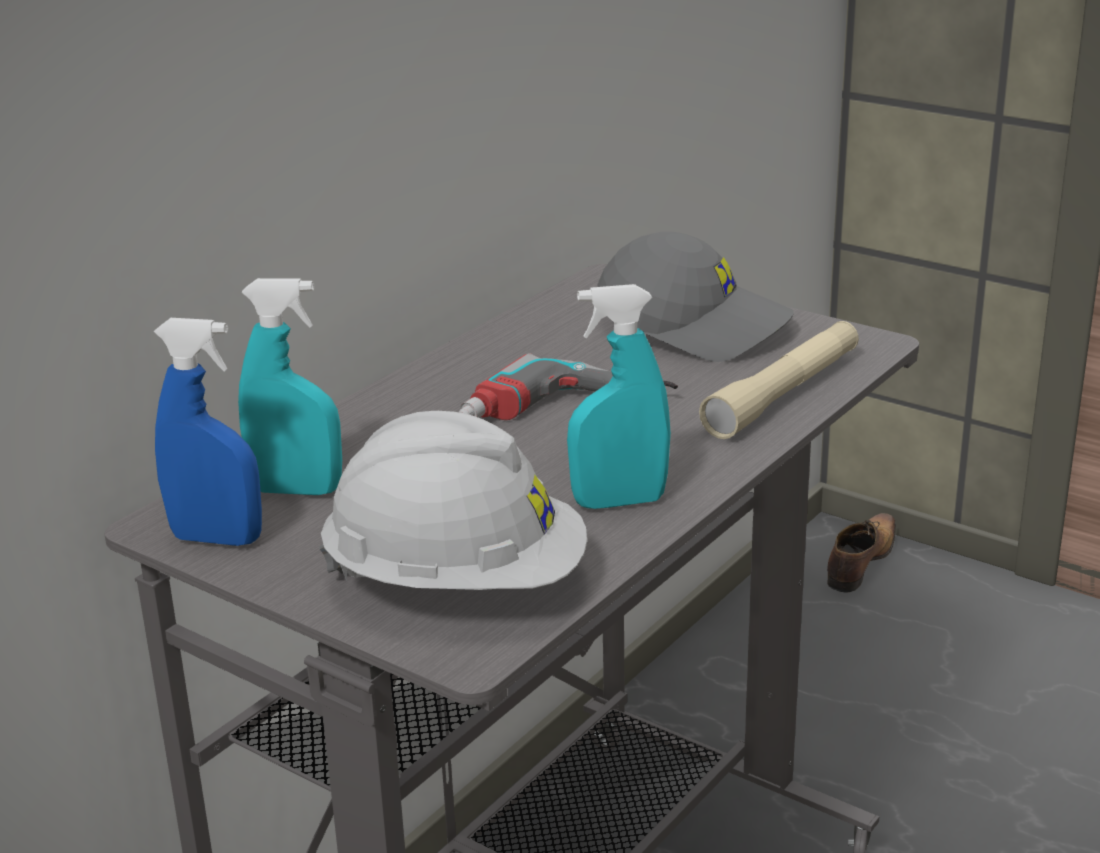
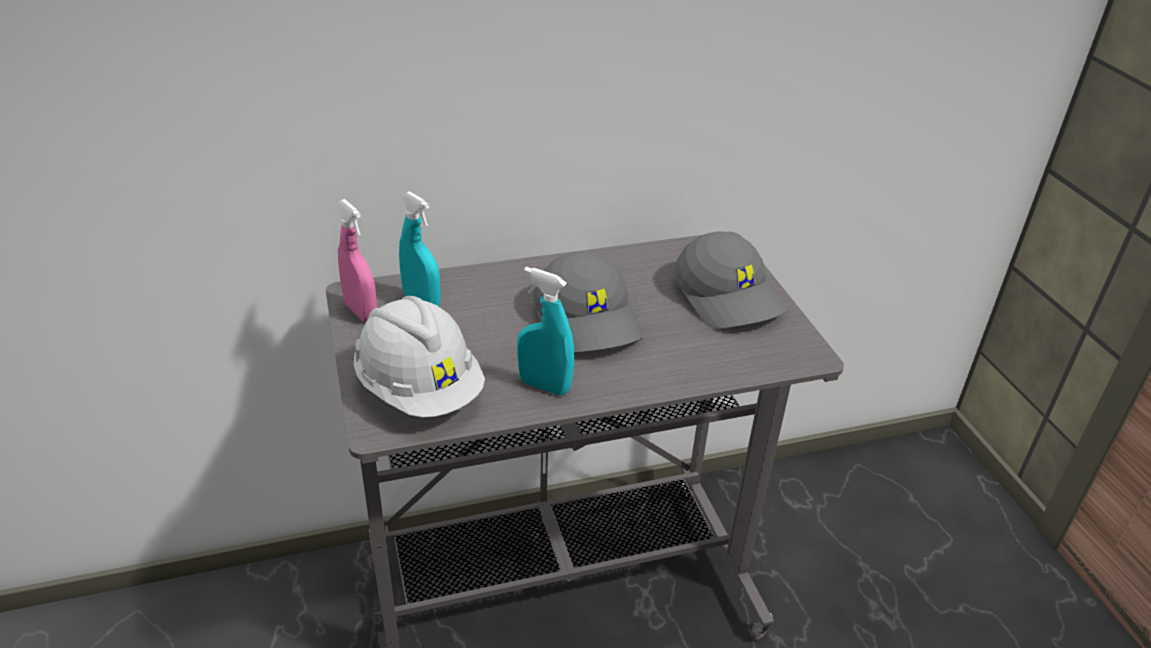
camera: 35 degrees right, 10 degrees up
(217, 539) = (361, 312): blue spray bottle -> pink spray bottle
(565, 414) = (589, 321): power drill -> grey cap
(783, 394) = (714, 365): beige flashlight -> none
(860, 562) = (940, 469): shoe -> none

